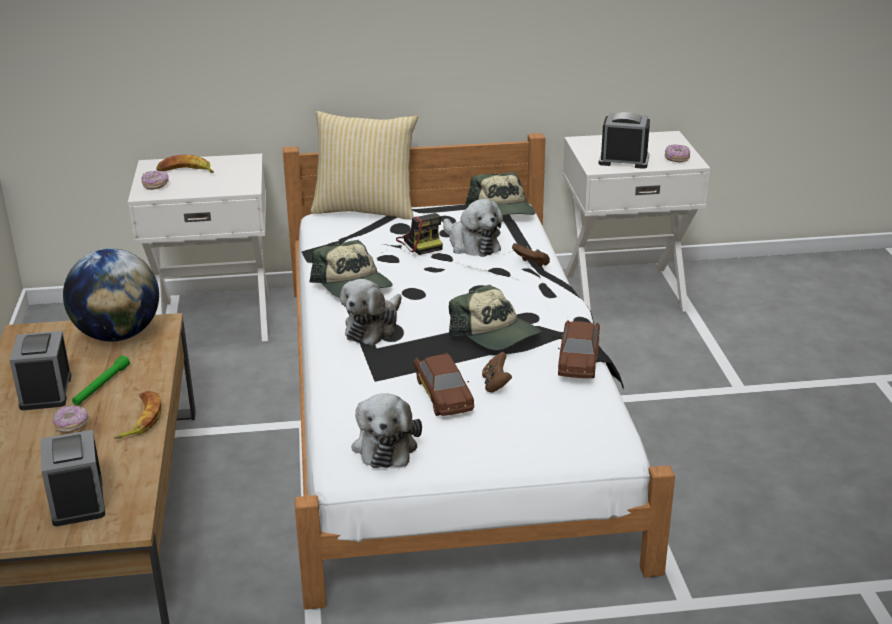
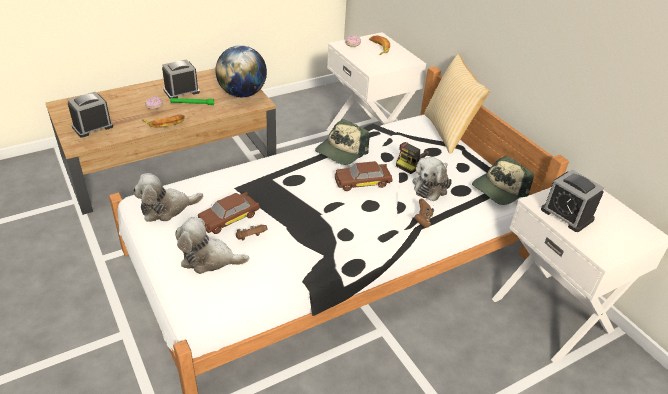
camera: 65 degrees right, 10 degrees up
(373, 327) = (295, 172): plush toy -> plush toy (209, 259)
(495, 334) = (312, 223): cap -> none
(578, 359) = (297, 271): brown toy car -> brown toy car (363, 182)
(624, 160) = (566, 214): alarm clock -> alarm clock turned 150 degrees clockwise
(676, 159) = (602, 246): donut -> none

